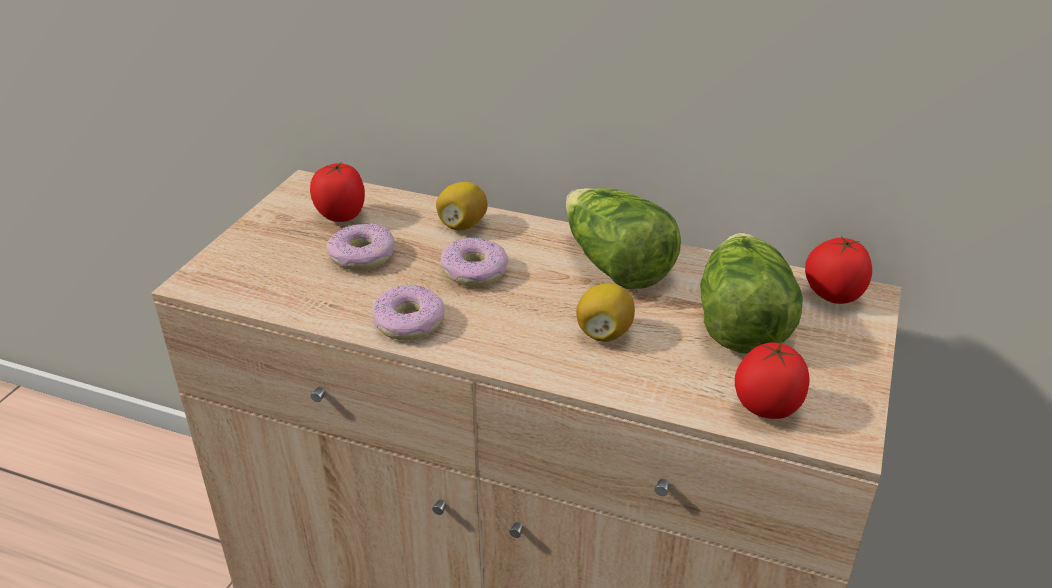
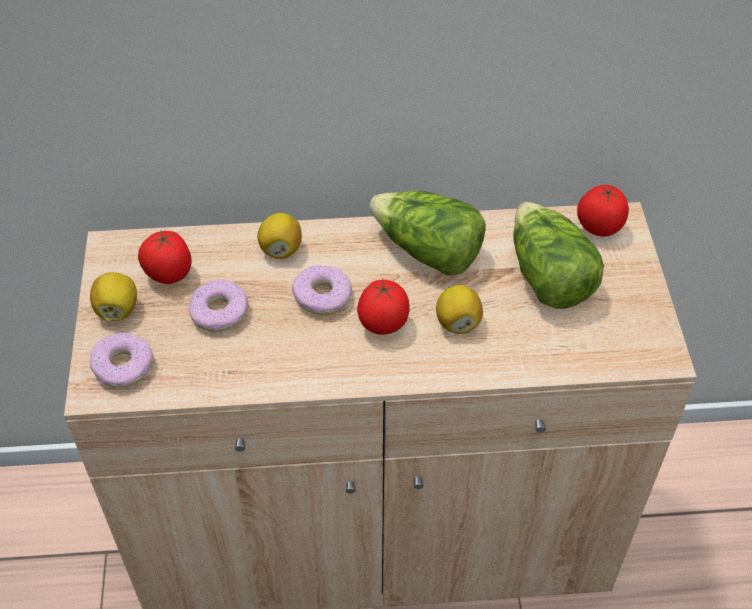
camera: 25 degrees left, 15 degrees up
(271, 229) = (117, 309): none -> lemon
(409, 322) = (305, 366): donut -> donut (123, 366)
(765, 409) = (602, 350): tomato -> tomato (382, 324)

